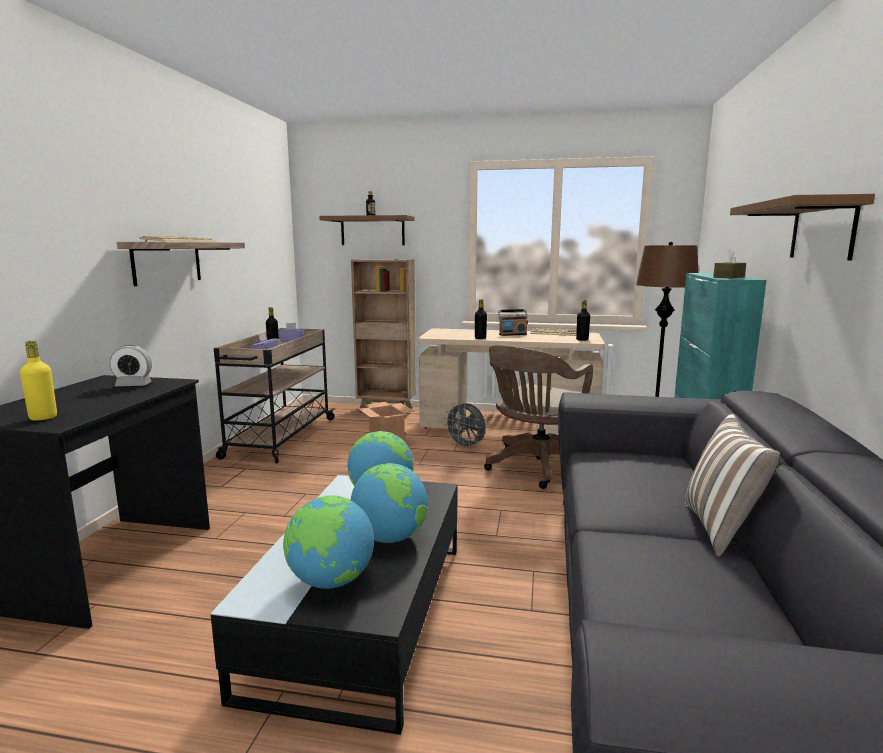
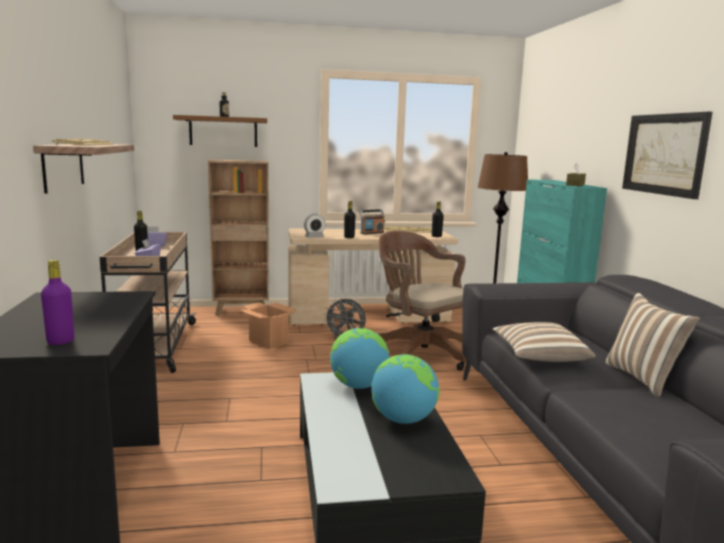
camera: 20 degrees left, 0 degrees up
(43, 418) = (60, 341): yellow bottle -> purple bottle
(133, 385) = (95, 301): alarm clock -> alarm clock (314, 237)
(330, 582) = (392, 461): globe -> none
(536, 468) = (419, 352): brown office chair -> brown office chair turned 120 degrees clockwise
(600, 485) = (539, 357): none -> pillow
(822, 230) = (664, 154): brown shelf -> picture

